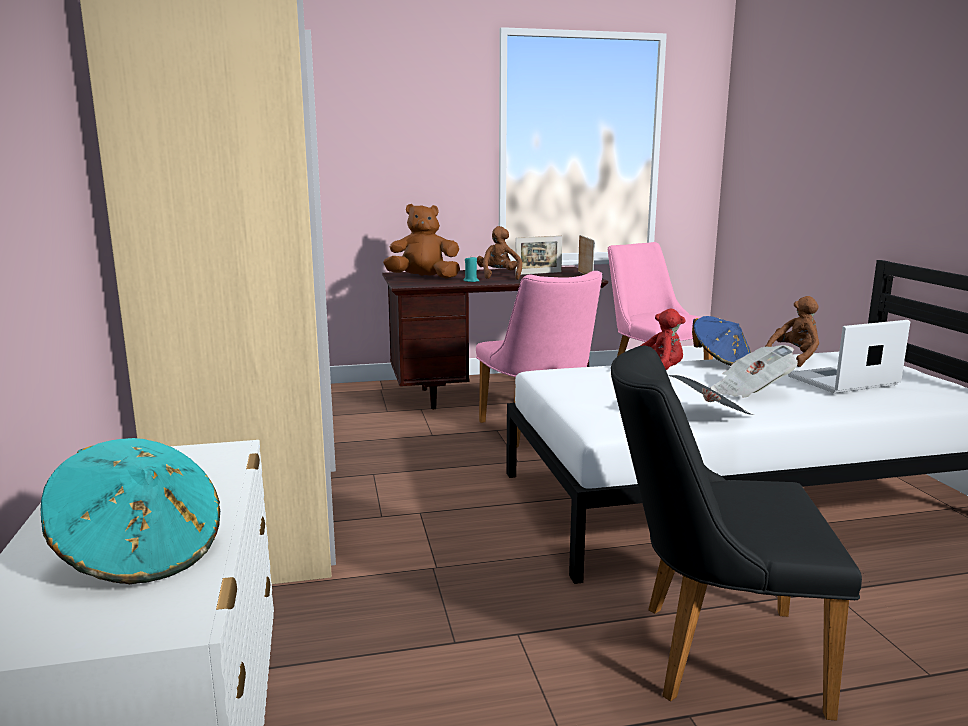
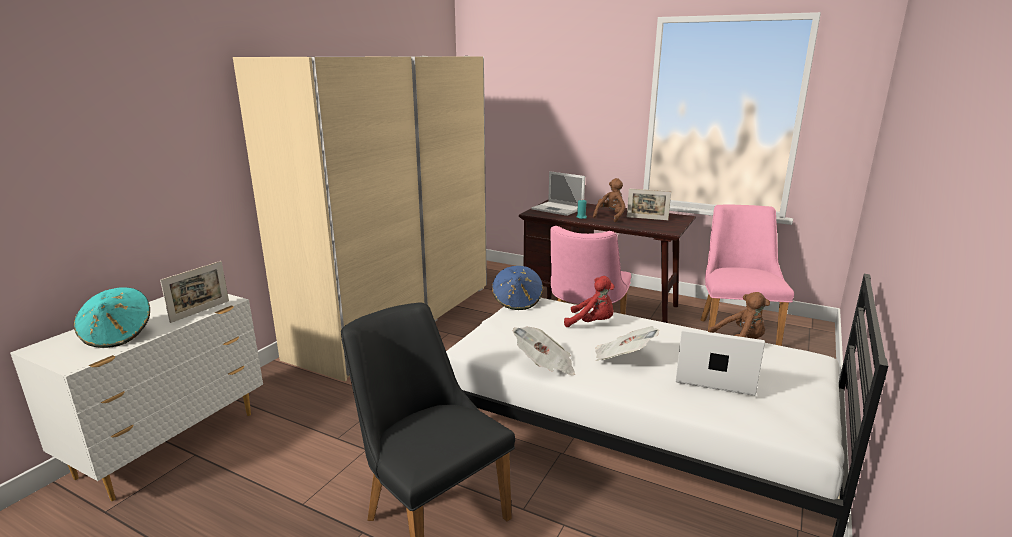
camera: 40 degrees right, 5 degrees up
(423, 278) = (558, 209): brown plush toy -> laptop
(585, 275) = (678, 227): picture frame -> picture frame (200, 311)
(720, 361) = (666, 327): blue hat -> blue hat (517, 302)

